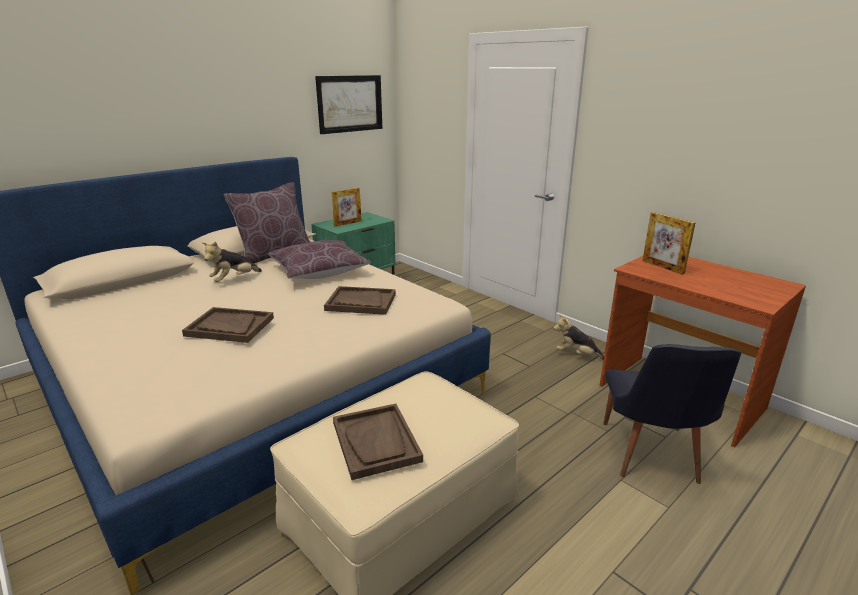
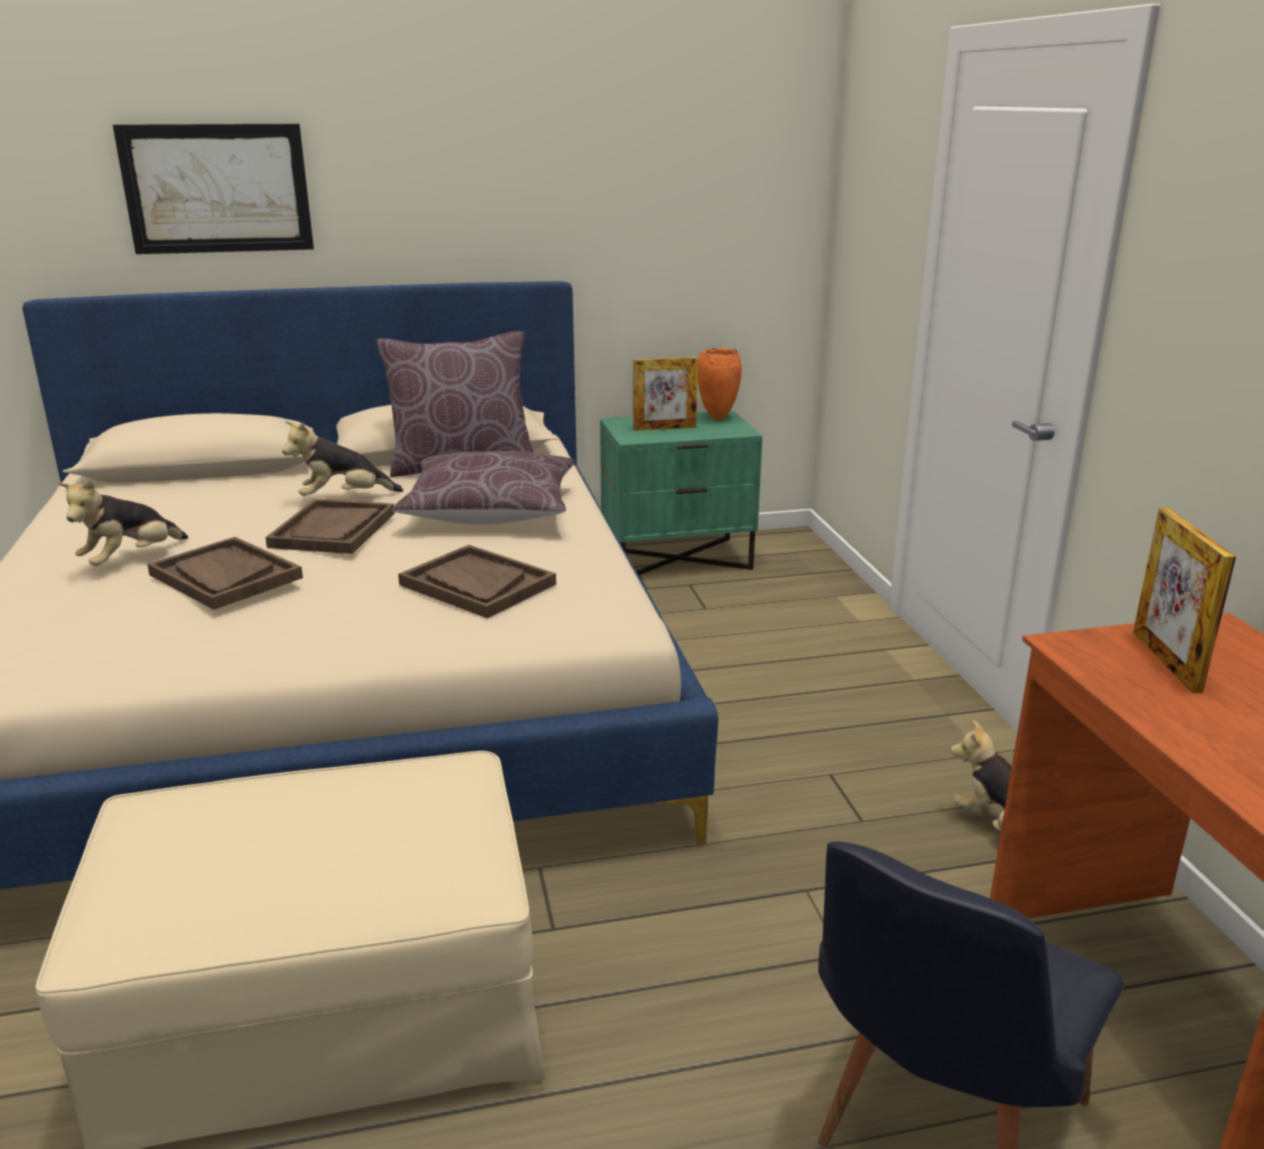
camera: 30 degrees right, 0 degrees up
(155, 332) = (131, 560): none -> plush toy
(350, 103) = (716, 181): picture -> picture (217, 188)
(365, 216) = (717, 418): none -> orange vase
(376, 442) = (230, 848): brown tray -> brown tray (333, 530)

